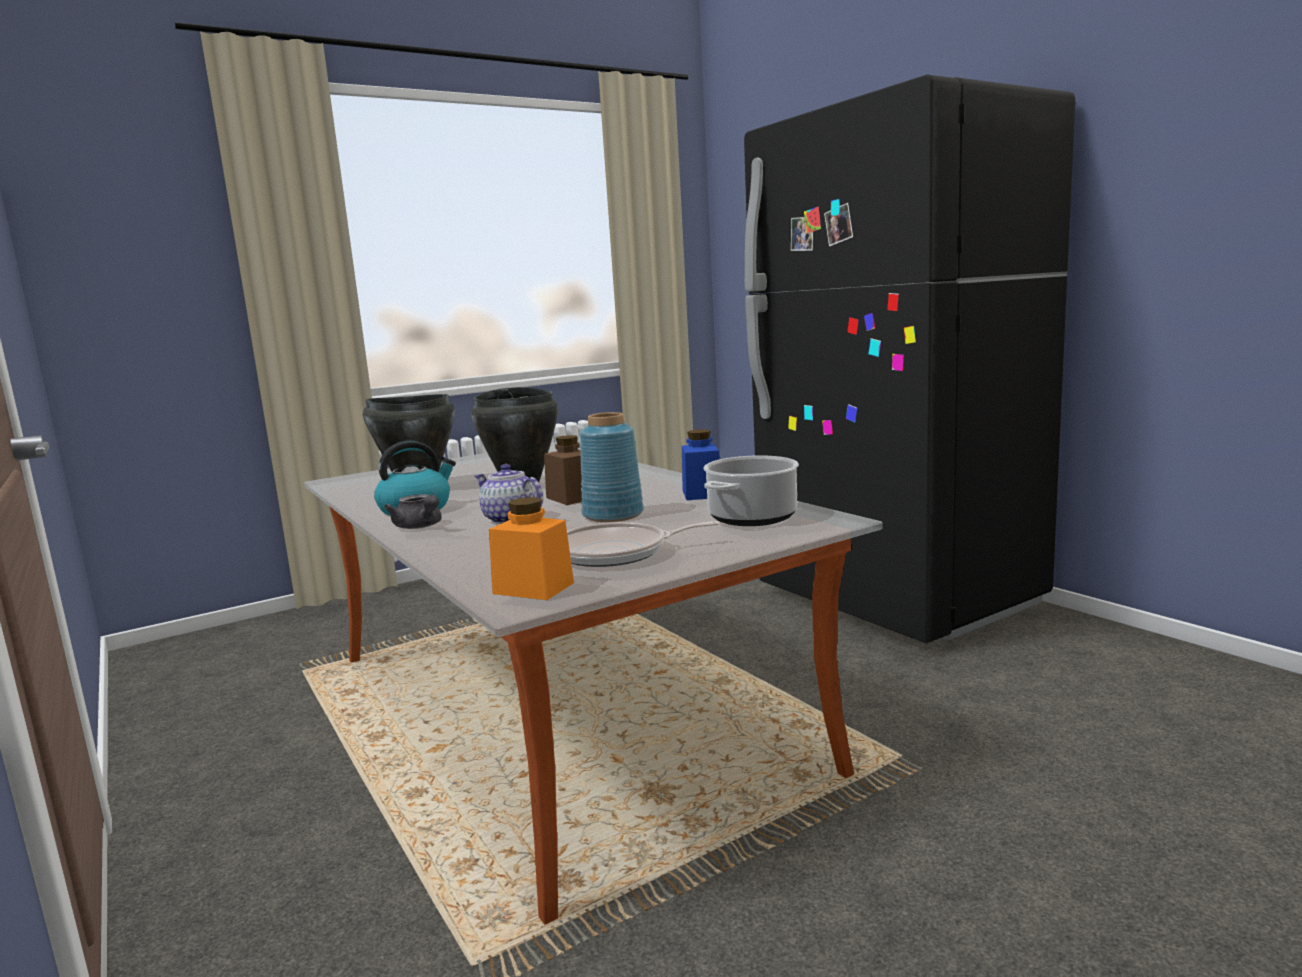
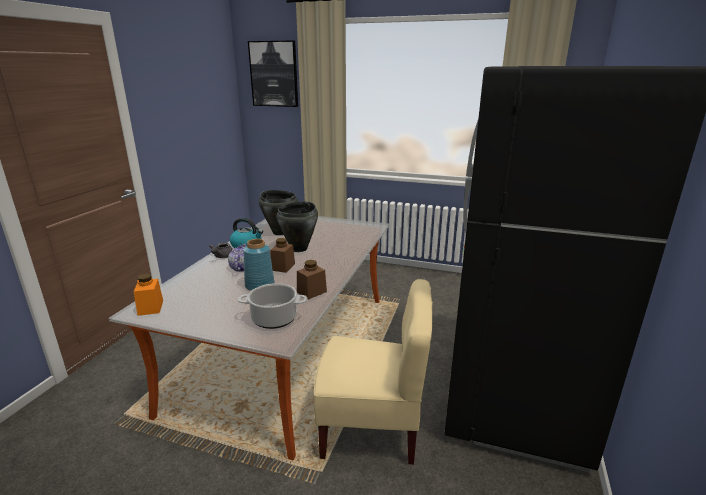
camera: 50 degrees right, 10 degrees up
(136, 192) = (274, 74): none -> picture
(617, 553) = (201, 307): frying pan -> none
(702, 493) = (311, 292): blue jar -> brown jar
(849, 694) = (371, 428): none -> beige chair

